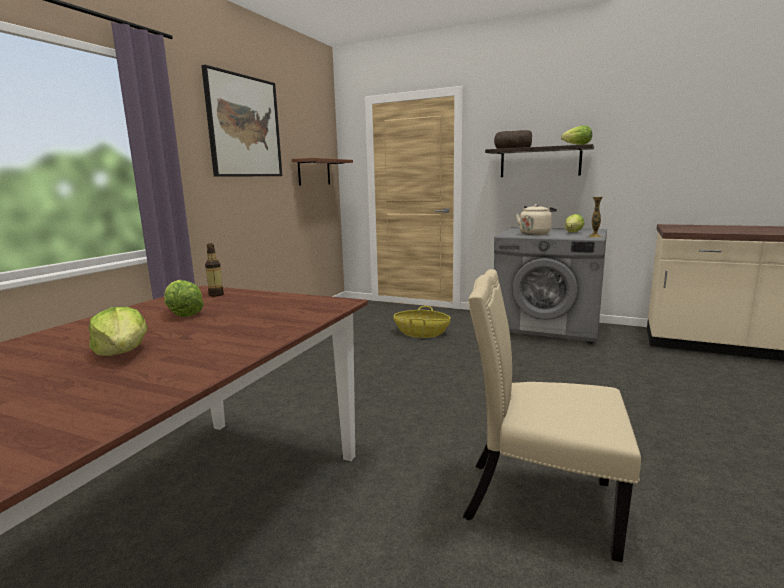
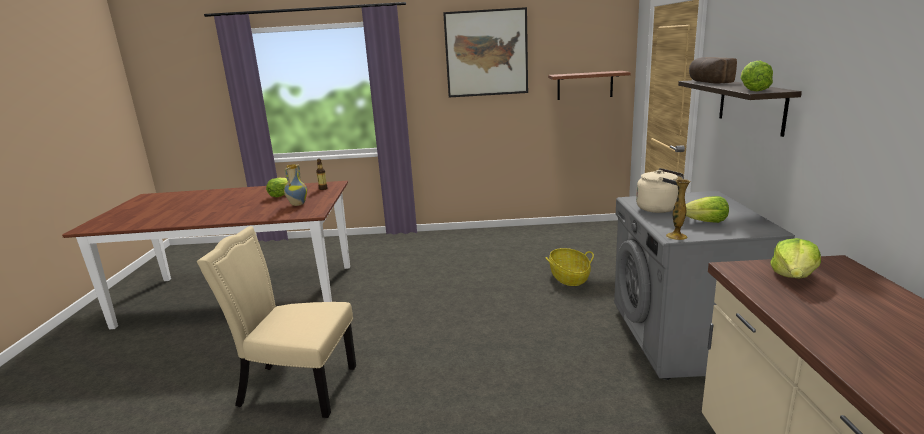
camera: 65 degrees right, 5 degrees up
(123, 353) = (220, 205): lettuce -> lettuce (793, 276)
(270, 307) = (297, 204): none -> vase
(542, 503) = (299, 388): beige chair -> beige chair turned 75 degrees counterclockwise

